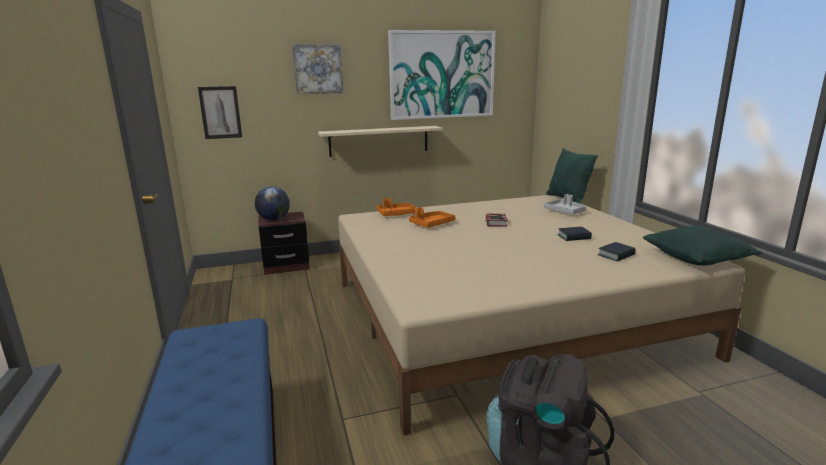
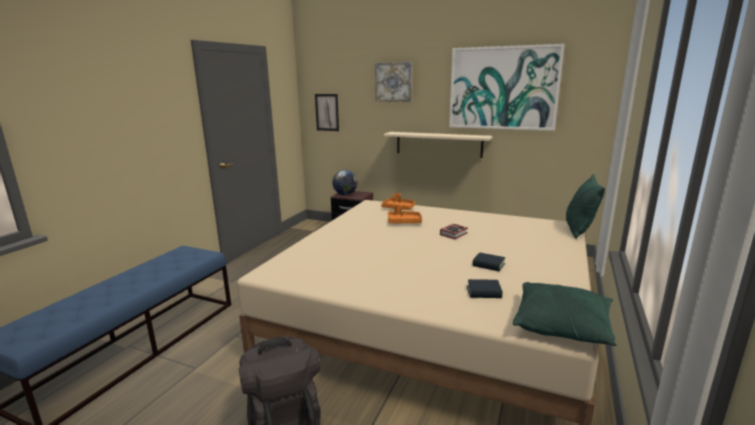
camera: 40 degrees right, 0 degrees up
(565, 212) = (542, 241): grey tray -> none

